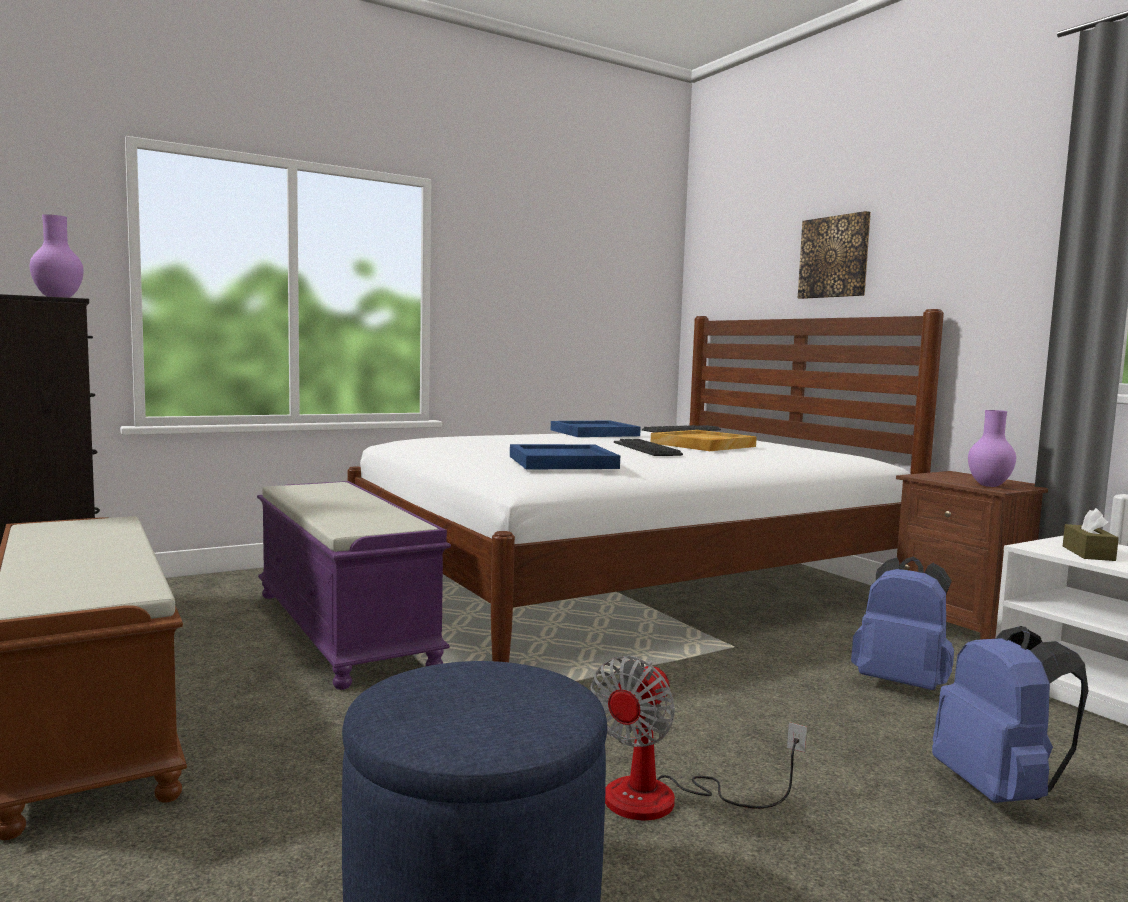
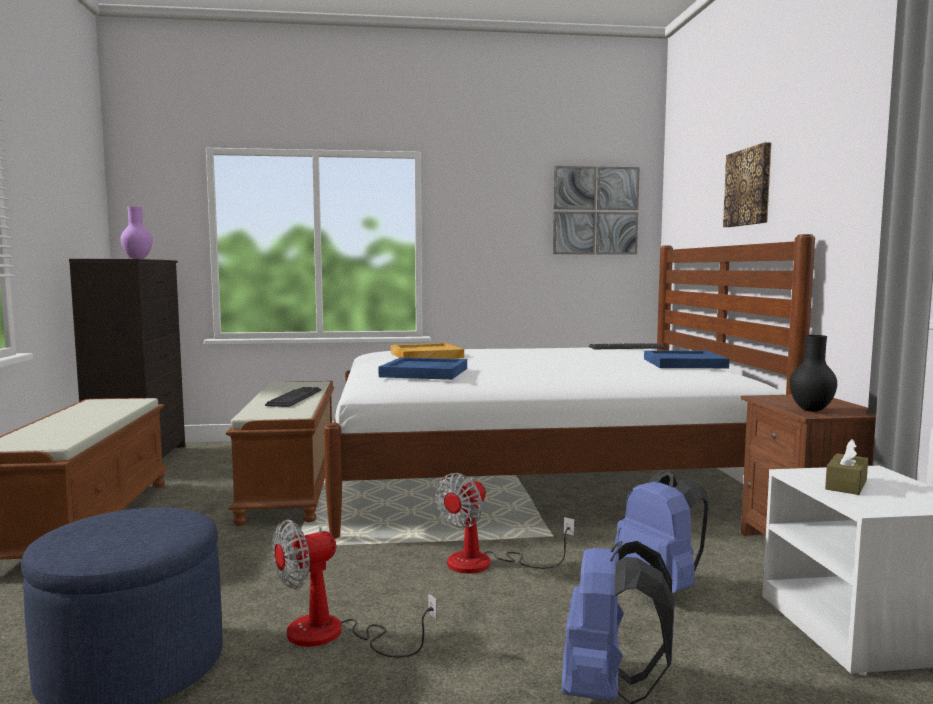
camera: 25 degrees right, 0 degrees up
(345, 629) = (292, 486): purple bench -> brown bench
(594, 433) = (534, 349): blue tray -> blue tray (683, 363)
(621, 271) = (595, 210): none -> picture
(646, 449) = (531, 364): keyboard -> keyboard (294, 398)
(703, 445) = (596, 361): beige tray -> beige tray (426, 355)
(710, 686) = (486, 563): none -> fan
(989, 485) = (811, 410): purple vase -> black vase

